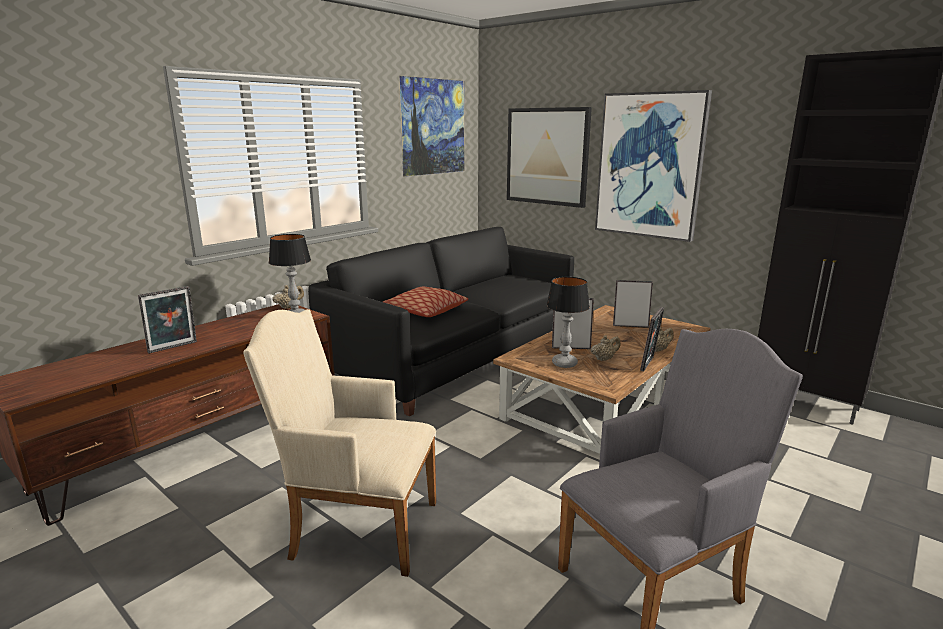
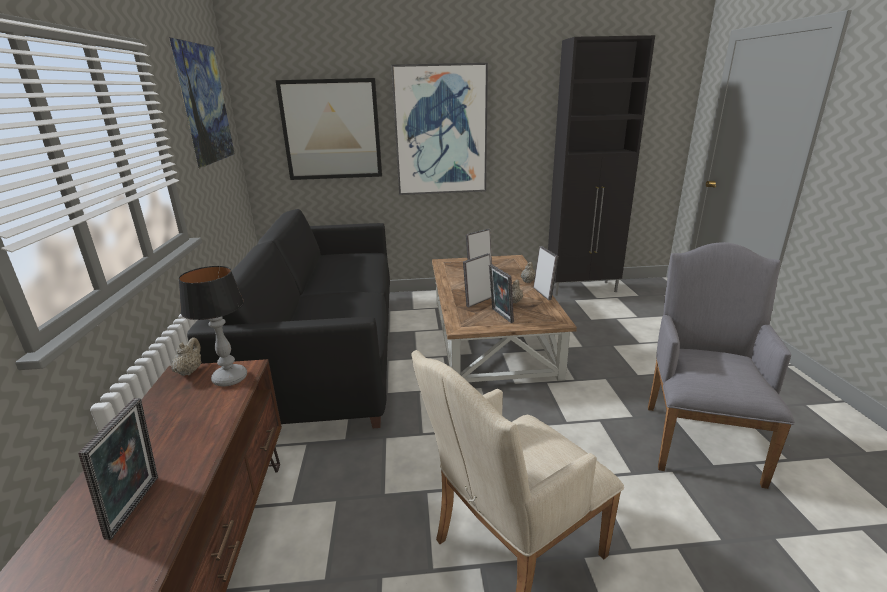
camera: 45 degrees left, 5 degrees up
(425, 311) = (325, 315): pillow -> none
(565, 364) = (500, 316): table lamp -> picture frame

